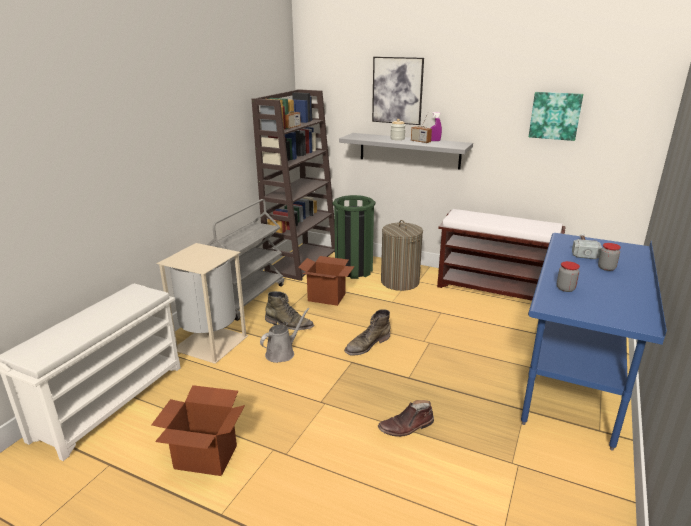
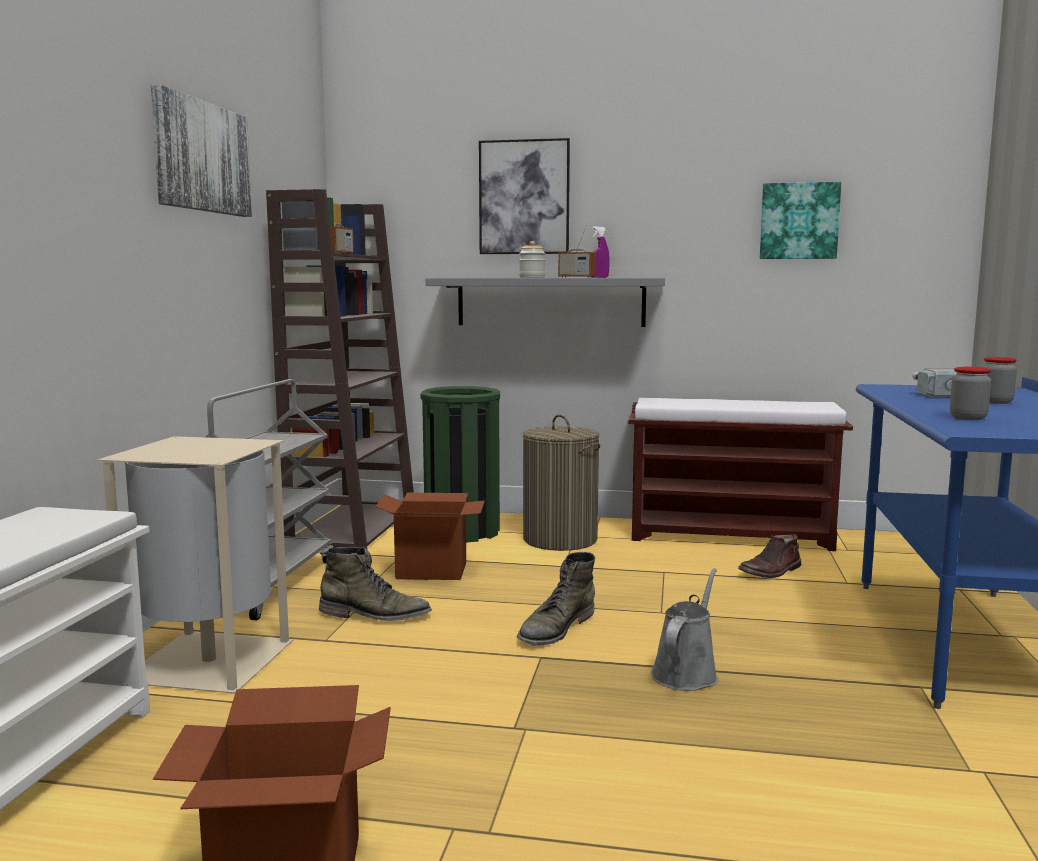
camera: 15 degrees left, 15 degrees down
(212, 94) = (201, 157): none -> picture
(282, 353) = (384, 659): grey watering can -> grey watering can (686, 673)
(406, 427) = (723, 744): brown boot -> brown boot (771, 571)

